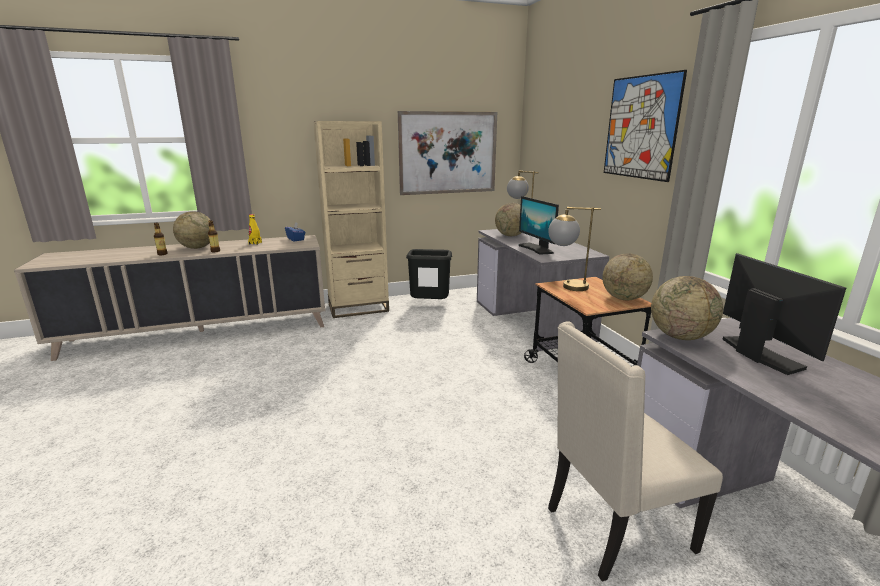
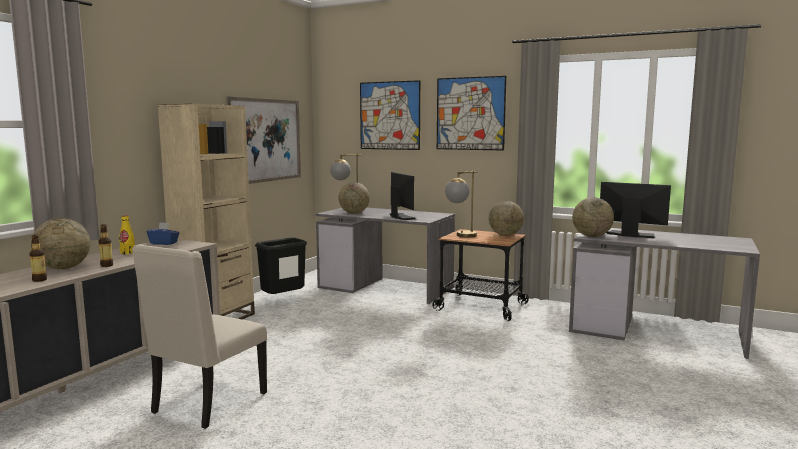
camera: 45 degrees left, 10 degrees down
(536, 249) = (400, 217): monitor -> monitor turned 135 degrees counterclockwise
(571, 128) = (389, 115): none -> picture
(615, 529) = (619, 358): beige chair -> beige chair (207, 403)

